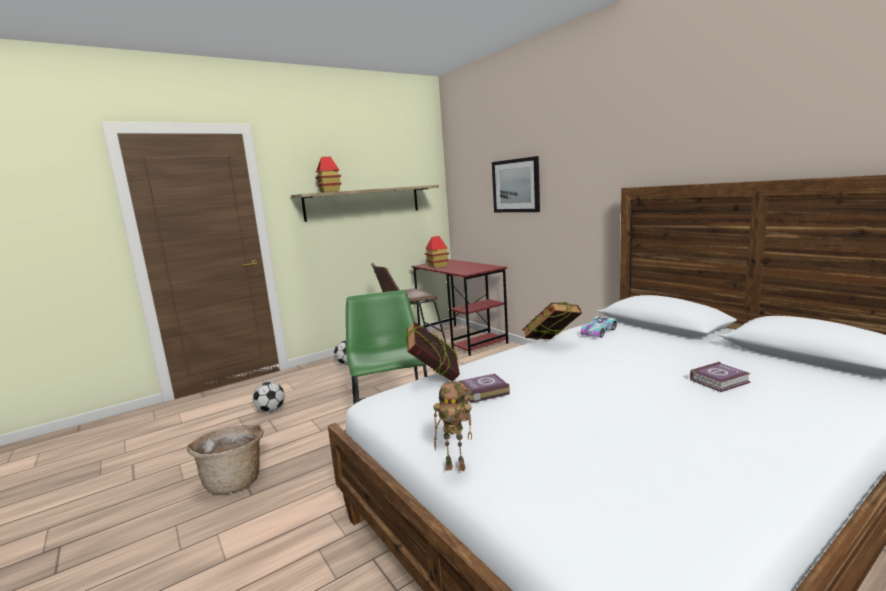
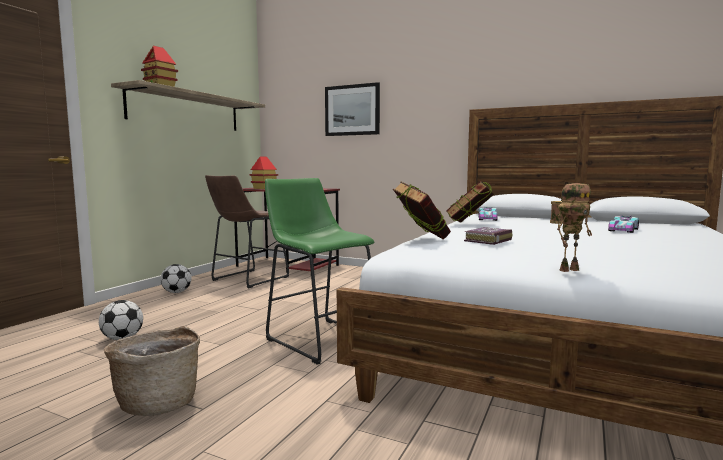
camera: 30 degrees left, 5 degrees down
(721, 381) = (623, 230): book -> toy car

